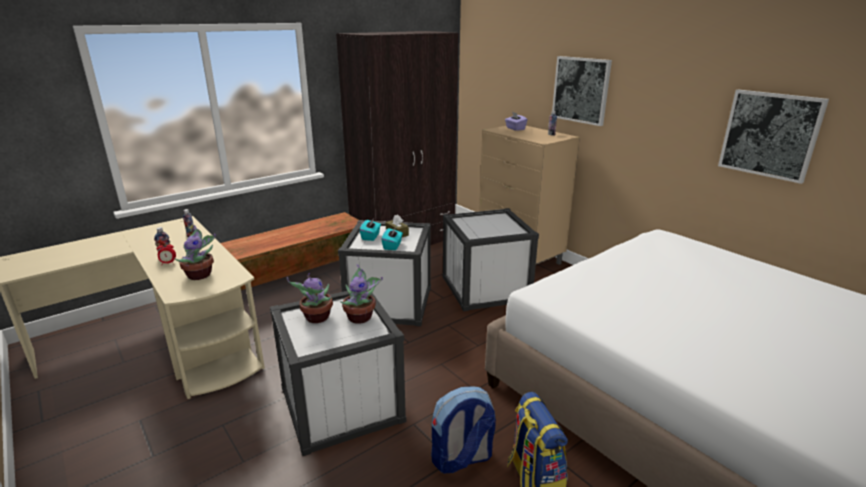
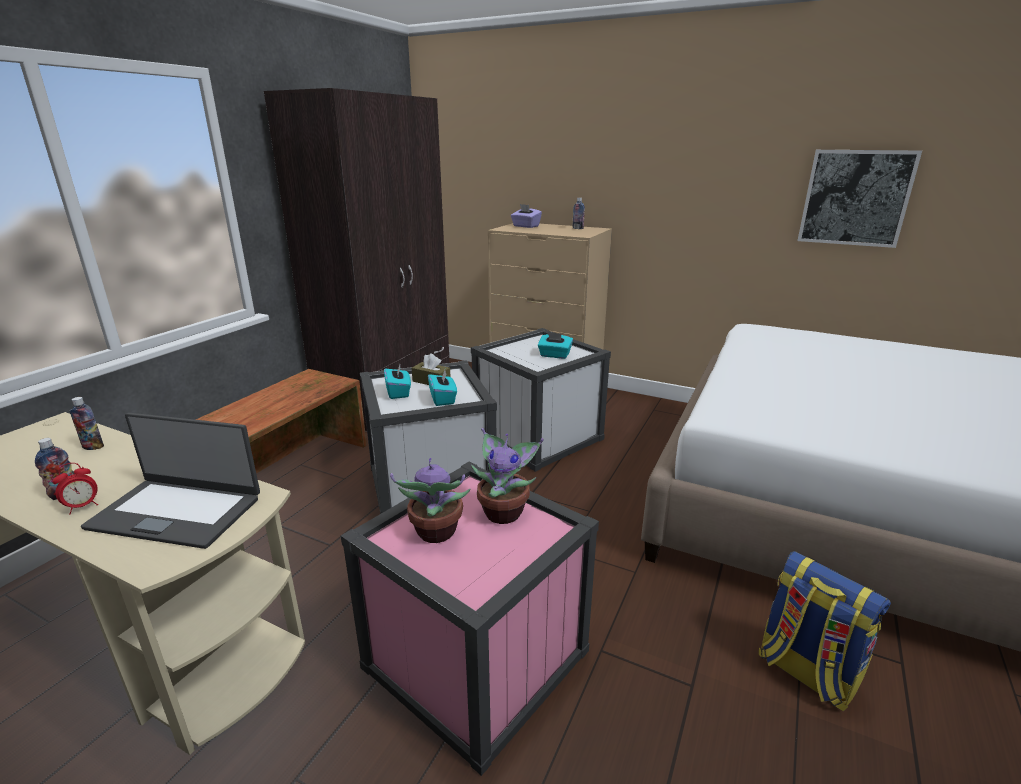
camera: 25 degrees left, 0 degrees up
(201, 275) = (177, 511): potted plant -> laptop
(341, 404) = (475, 659): white storage box -> pink storage box
(461, 459) = (702, 678): backpack -> none
(496, 230) = (554, 355): none -> turquoise tissue box
(581, 90) = (608, 169): picture -> none

